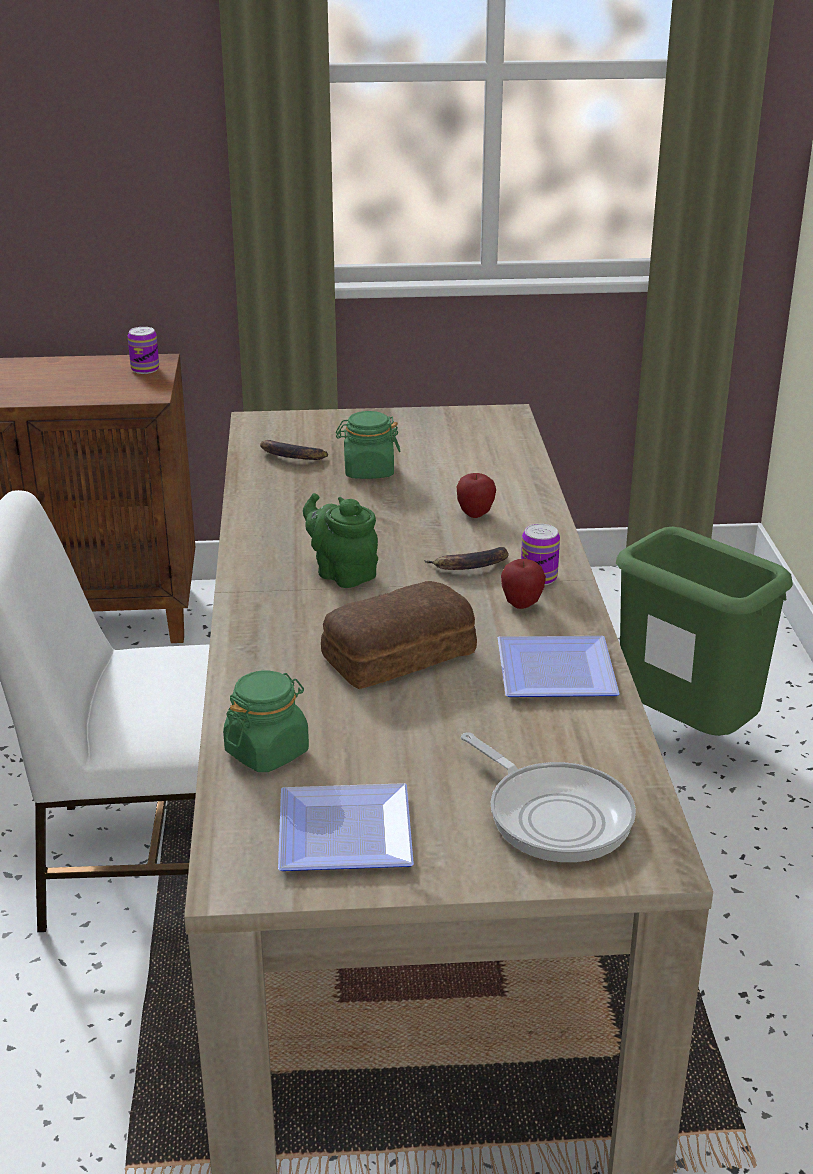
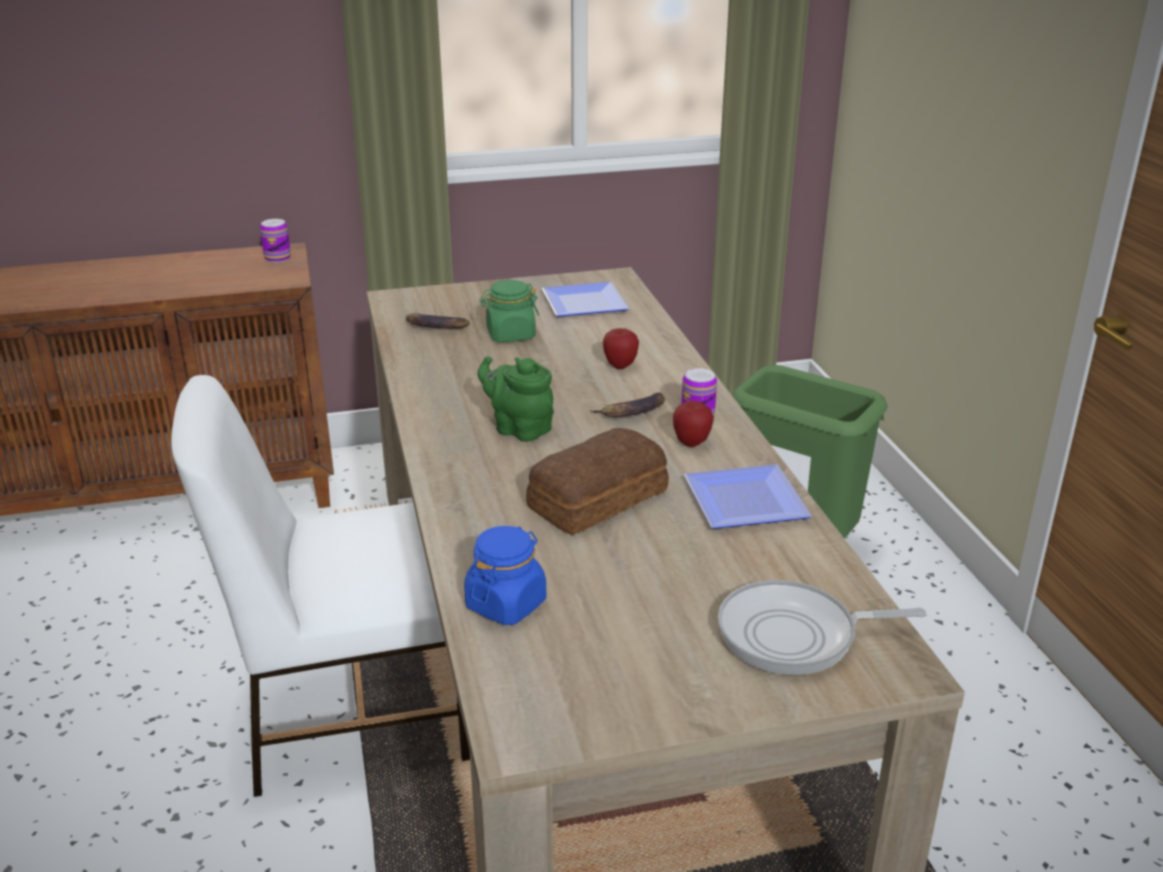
camera: 10 degrees left, 0 degrees up
(267, 752) = (506, 604): green jar -> blue jar
(349, 836) = (613, 678): plate -> plate (587, 304)
(554, 815) = (795, 635): frying pan -> frying pan turned 135 degrees clockwise

